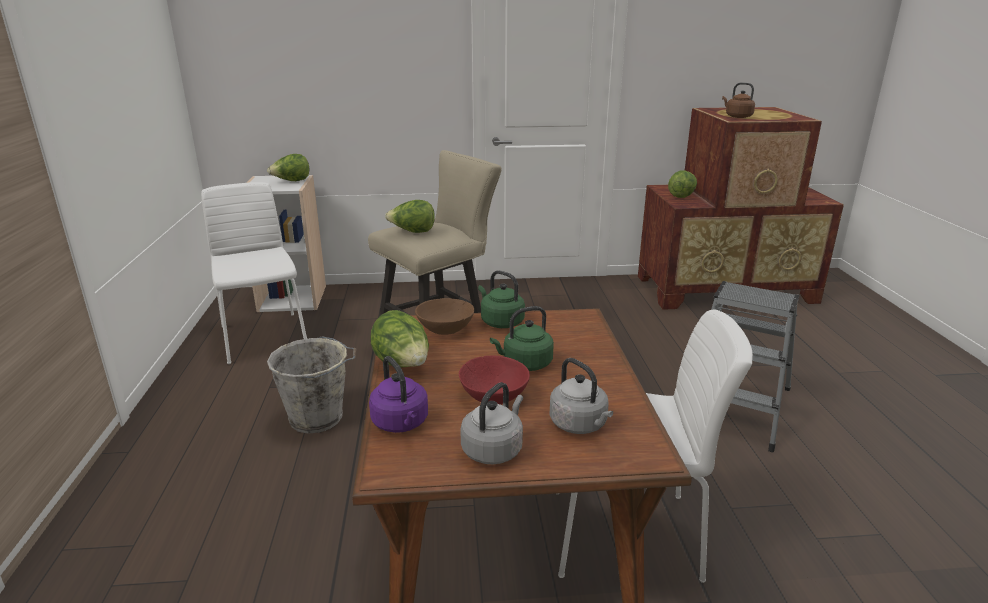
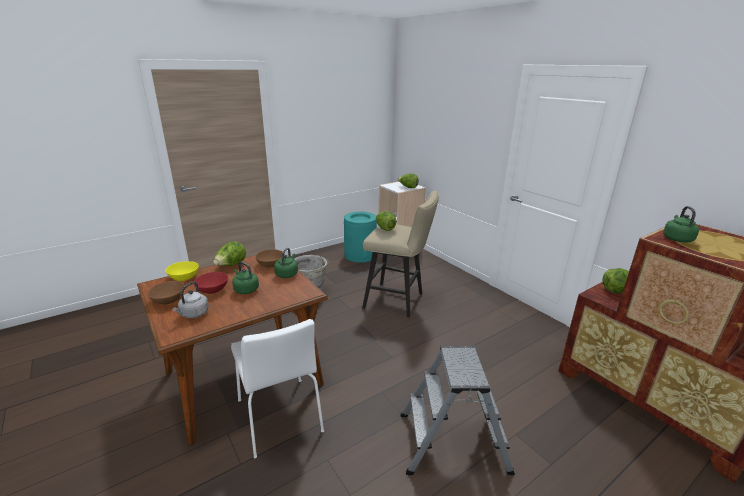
camera: 60 degrees right, 0 degrees up
(263, 335) = (360, 255): white chair -> turquoise trash can
(401, 424) = (184, 278): purple kettle -> yellow bowl
(494, 449) = (169, 300): grey kettle -> brown bowl
(737, 116) = (677, 238): brown kettle -> green kettle

